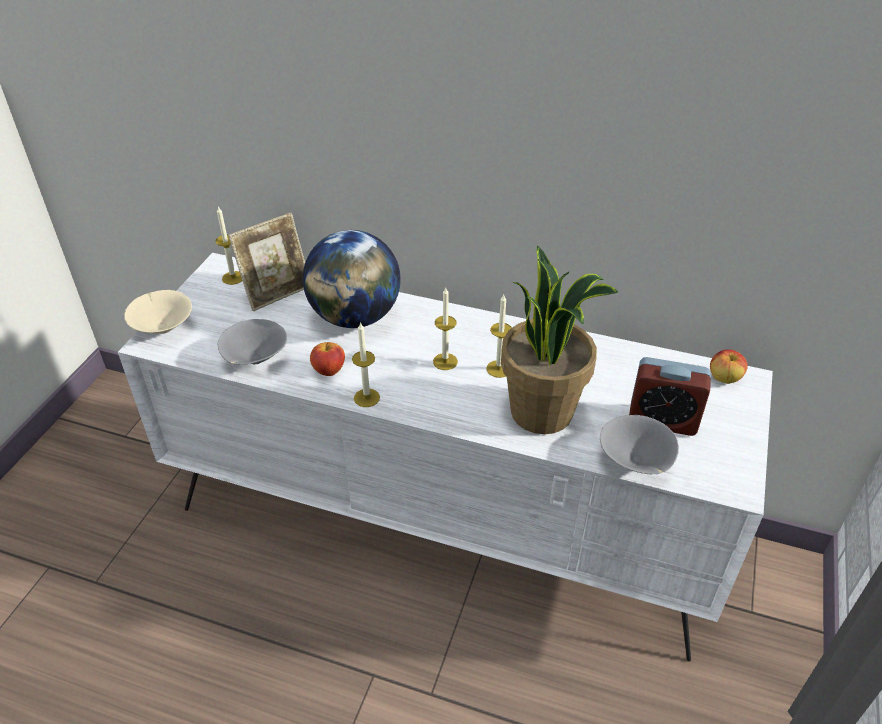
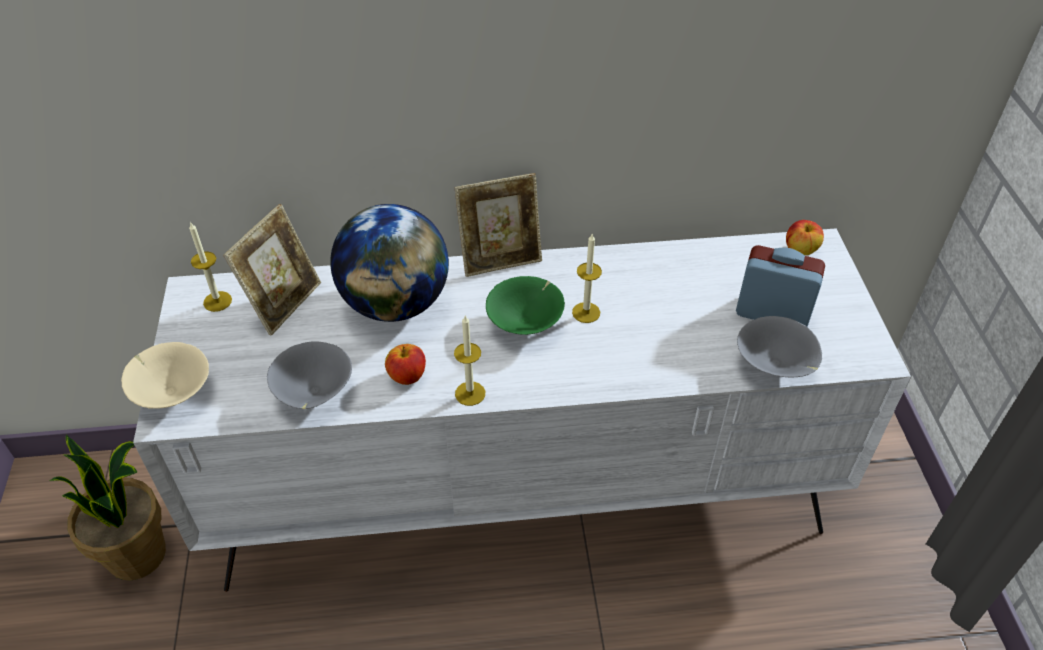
camera: 25 degrees left, 5 degrees up
(445, 361) = (526, 323): candle -> green bowl
(456, 309) = (500, 259): none -> picture frame
(543, 411) = (658, 344): potted plant -> potted plant (138, 554)
(662, 420) = (772, 313): alarm clock -> alarm clock turned 150 degrees counterclockwise

